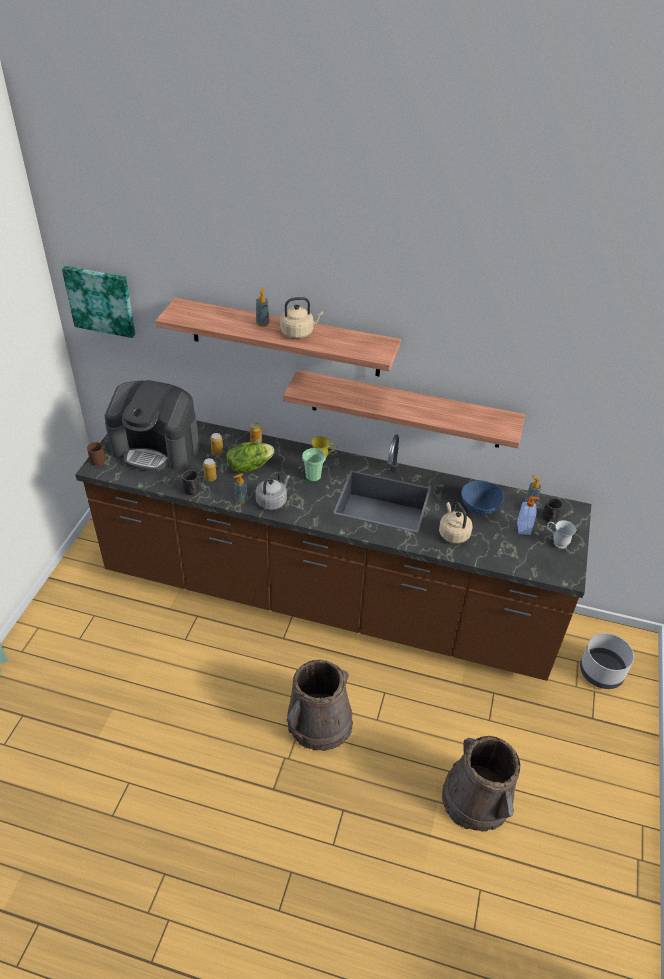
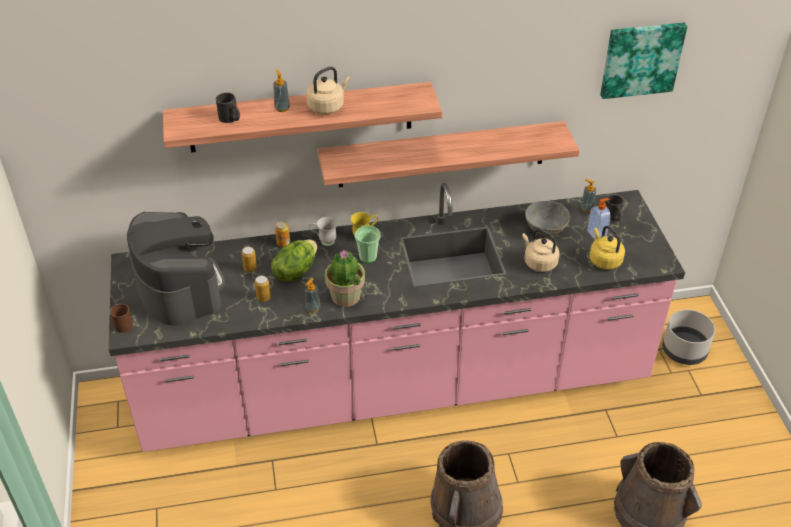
camera: 25 degrees left, 0 degrees up
(101, 300) = (65, 139): picture -> picture (641, 59)
(156, 448) = (179, 287): coffee machine -> coffee machine turned 105 degrees counterclockwise
(192, 491) = (255, 319): black mug -> black mug (231, 119)
(272, 501) = (345, 297): grey kettle -> potted plant
(327, 598) = (395, 386): brown counter -> pink counter
(479, 508) = (545, 229): blue bowl -> grey bowl
(514, 553) = (604, 260): none -> yellow kettle
(556, 542) = (632, 236): white mug -> white mug (324, 241)

